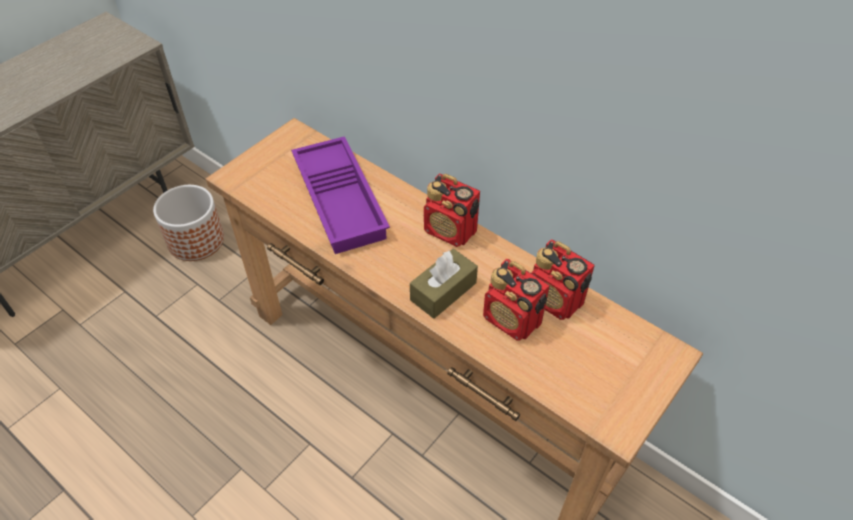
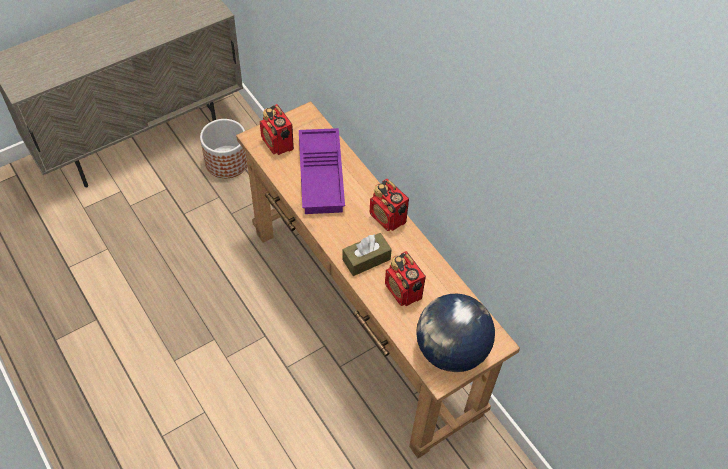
camera: 15 degrees right, 5 degrees up
(555, 301) = (437, 286): radio -> radio (277, 144)
(614, 384) = (451, 351): none -> globe

